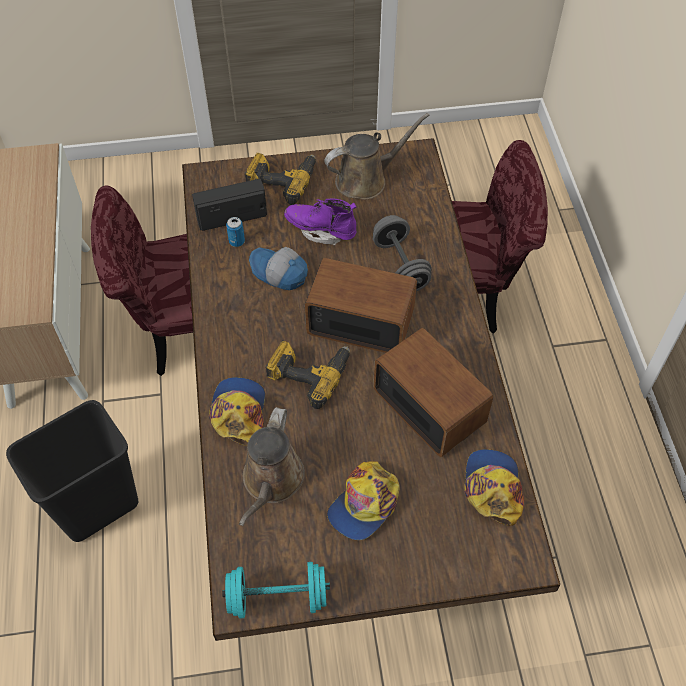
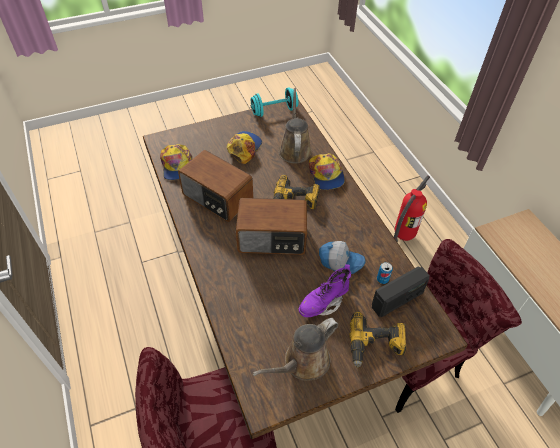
camera: 165 degrees right, 5 degrees down
(97, 508) = (403, 235): black trash can -> fire extinguisher
(321, 230) = (323, 302): purple boot -> purple boot turned 135 degrees clockwise
(400, 265) = (254, 285): grey dumbbell -> none

